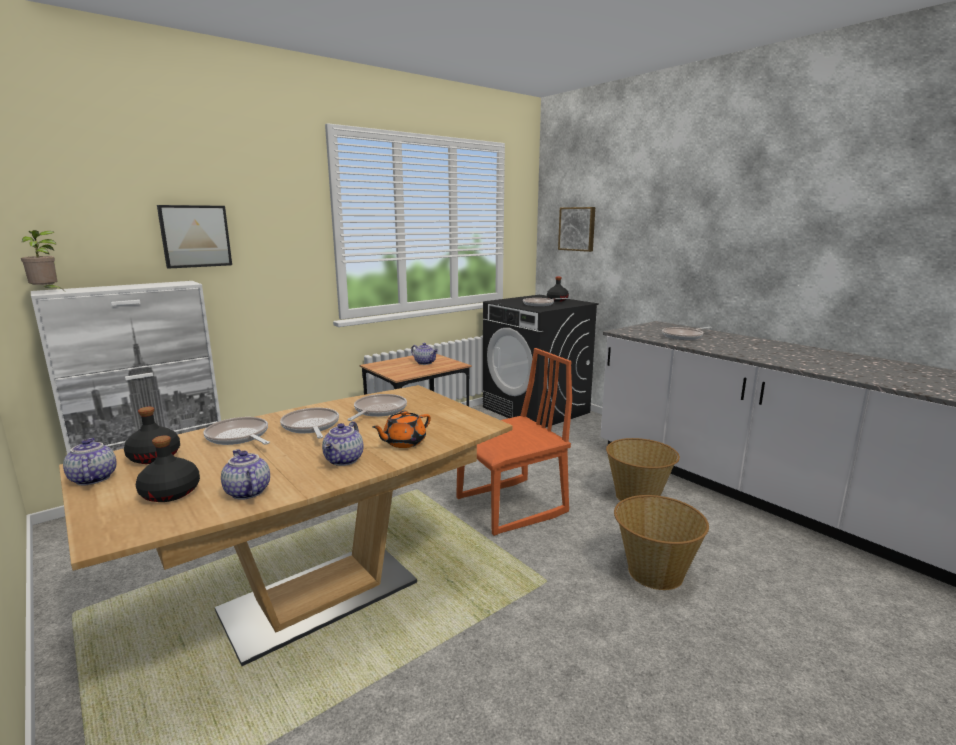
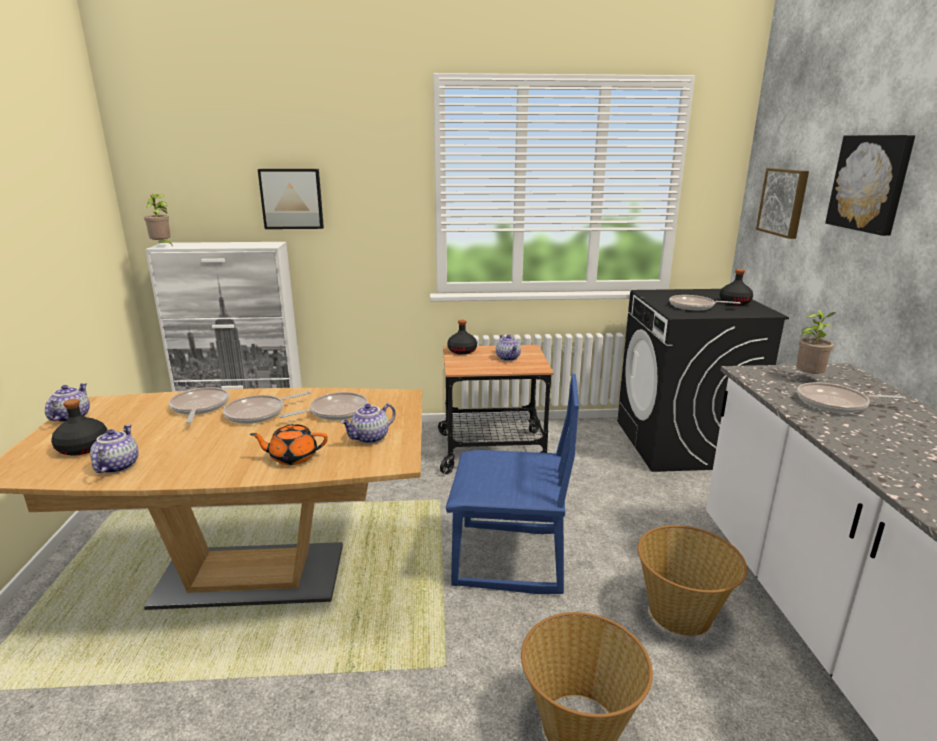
camera: 35 degrees right, 5 degrees up
(154, 457) = (127, 409): black bottle -> black bottle (462, 351)
(311, 426) = (259, 413): frying pan -> frying pan turned 135 degrees counterclockwise
(344, 460) = (221, 460): teapot -> teapot (370, 438)
(511, 506) = (509, 559): orange chair -> blue chair
(646, 210) = (870, 183): none -> picture
(653, 329) = (808, 378): none -> potted plant

